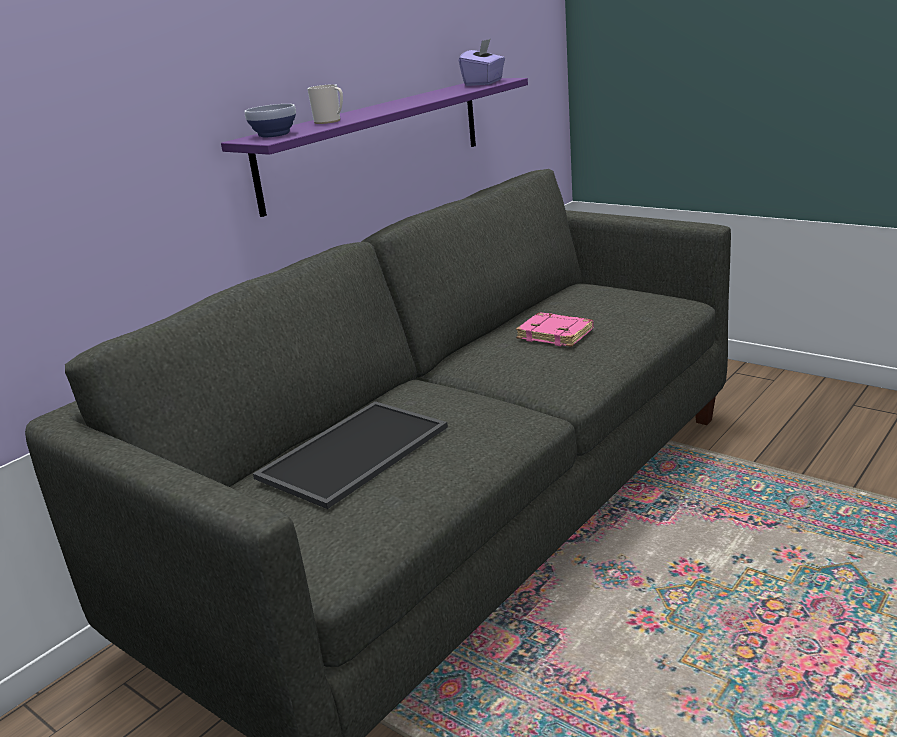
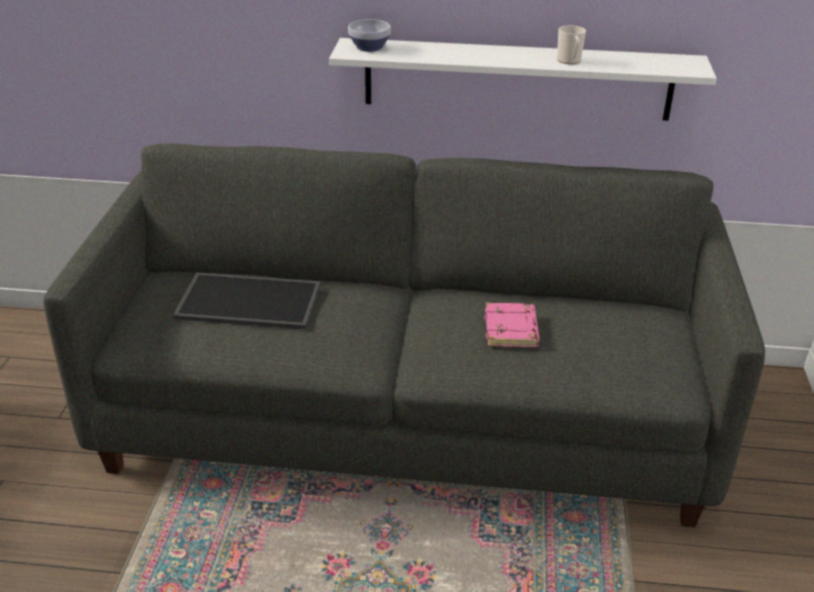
camera: 55 degrees right, 10 degrees up
(330, 121) = (431, 52): mug -> mug (569, 61)
(375, 141) = (517, 79): purple shelf -> white shelf
(484, 83) = (669, 64): purple tissue box -> none

